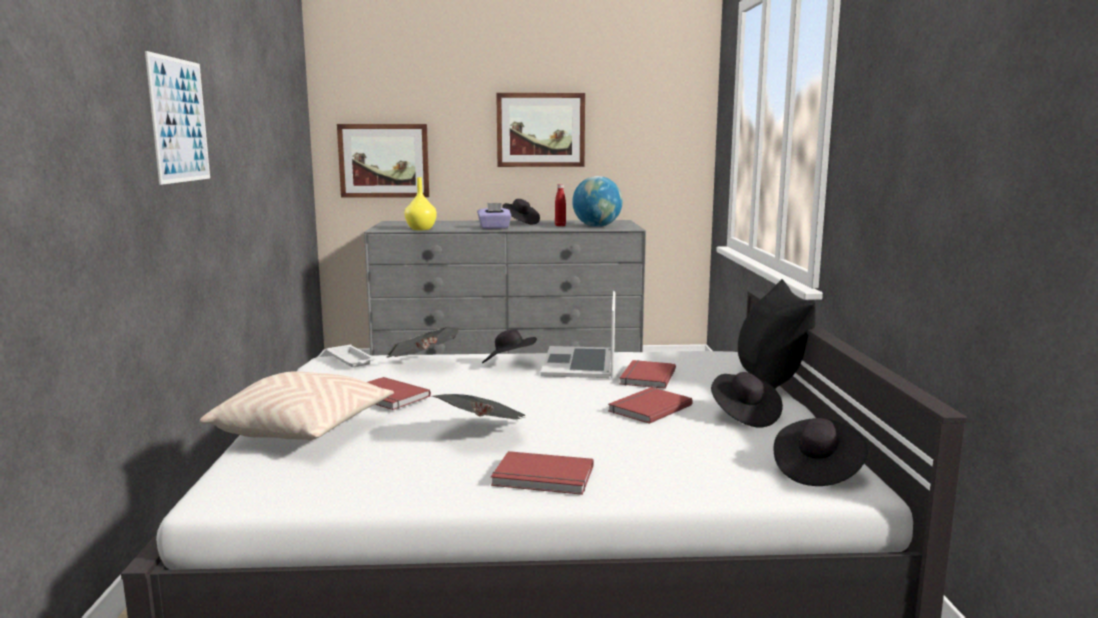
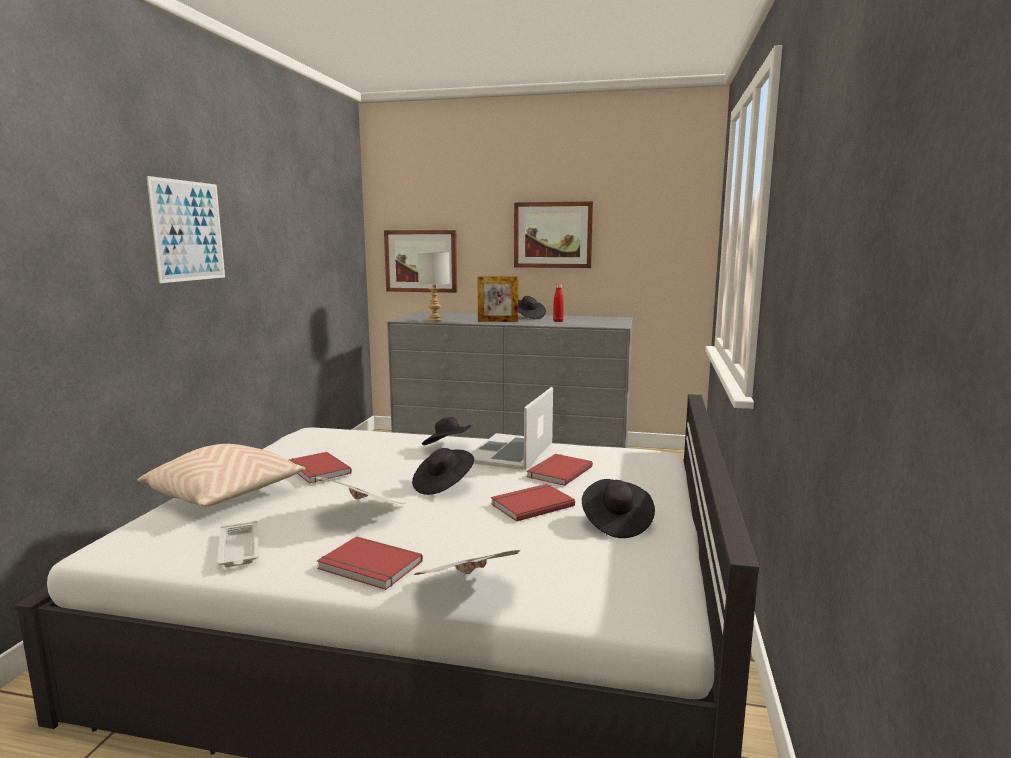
camera: 15 degrees right, 0 degrees up
(351, 360) = (323, 433): white tray -> white tray (239, 550)
(421, 229) = (435, 321): yellow vase -> grey table lamp
(423, 362) = (377, 440): newspaper -> newspaper (466, 590)
(494, 228) = (498, 321): purple tissue box -> picture frame
(597, 226) = (589, 323): globe -> none
(770, 380) = (676, 487): black pillow -> none
(816, 470) = (635, 595): black hat -> black hat (443, 485)

